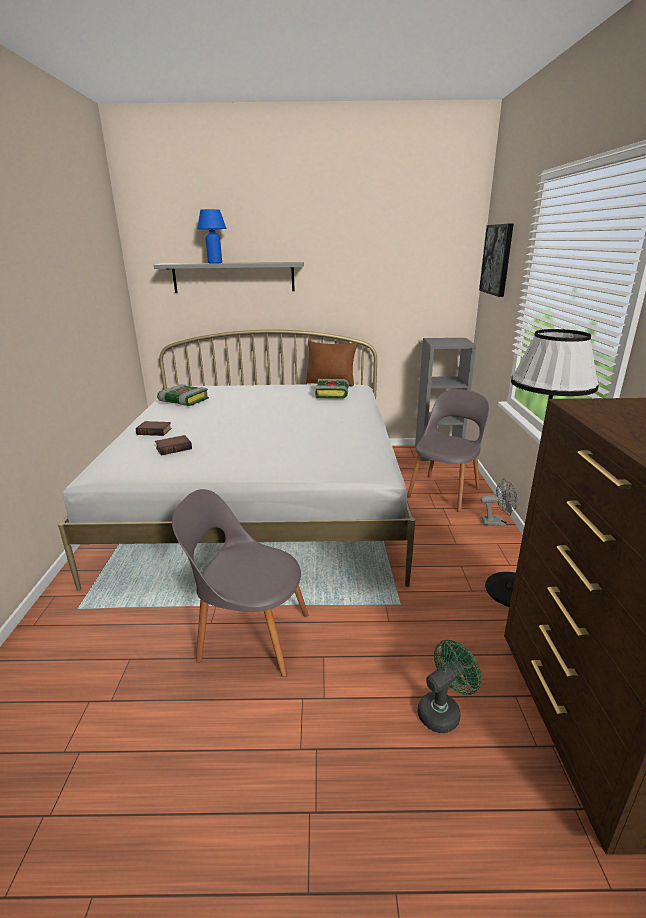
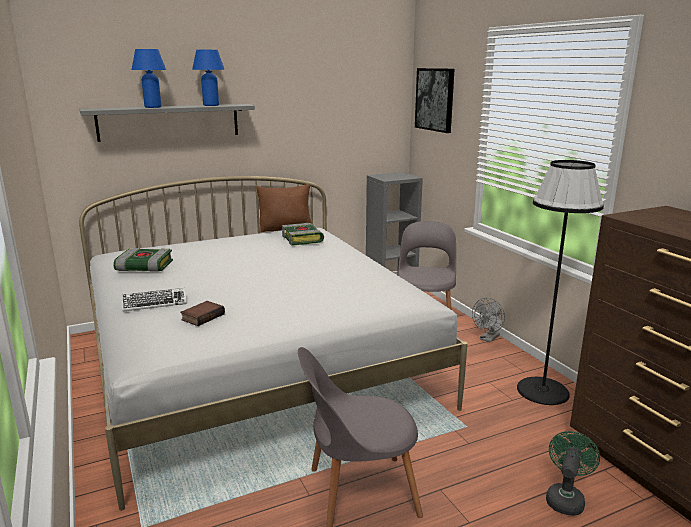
camera: 25 degrees left, 5 degrees down
(155, 431) = (155, 303): book -> keyboard
(266, 262) = (211, 105): none -> blue table lamp
(497, 522) = (488, 339): grey fan -> grey fan turned 150 degrees clockwise

